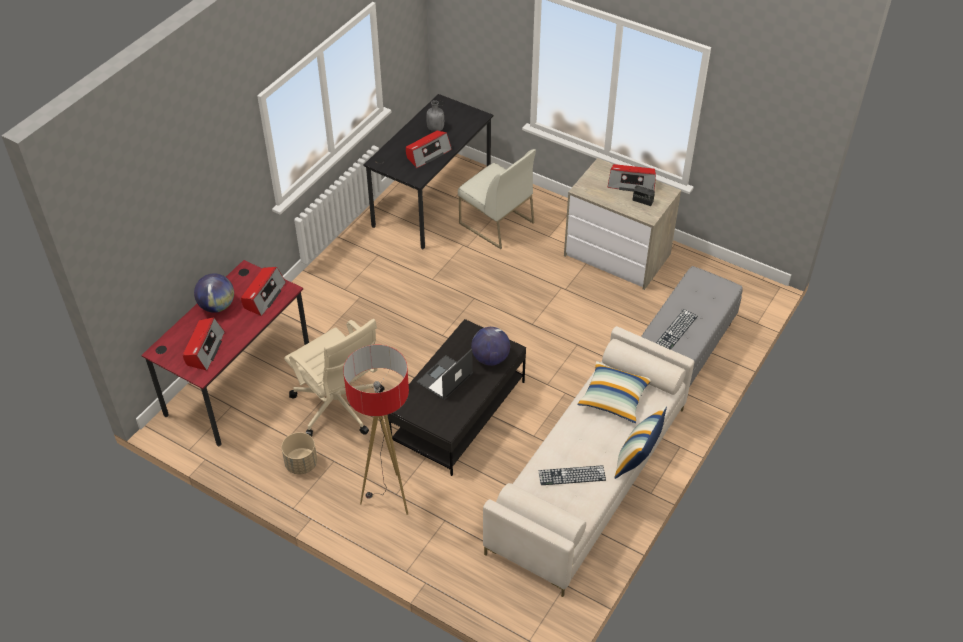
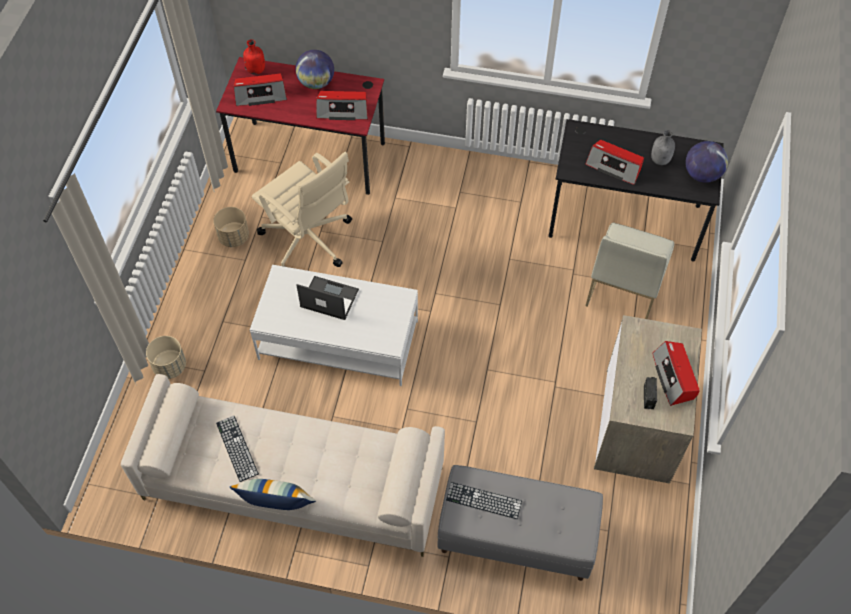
camera: 70 degrees right, 10 degrees up
(169, 345) = (256, 70): none -> red bottle
(339, 407) = (308, 241): beige office chair -> beige office chair turned 75 degrees counterclockwise
(388, 497) = (217, 316): floor lamp -> none
(427, 547) = (170, 366): none -> beige planter
(459, 413) = (338, 340): black coffee table -> white coffee table
(490, 358) = (371, 329): globe -> globe (702, 175)
(614, 398) = (356, 462): pillow -> none

